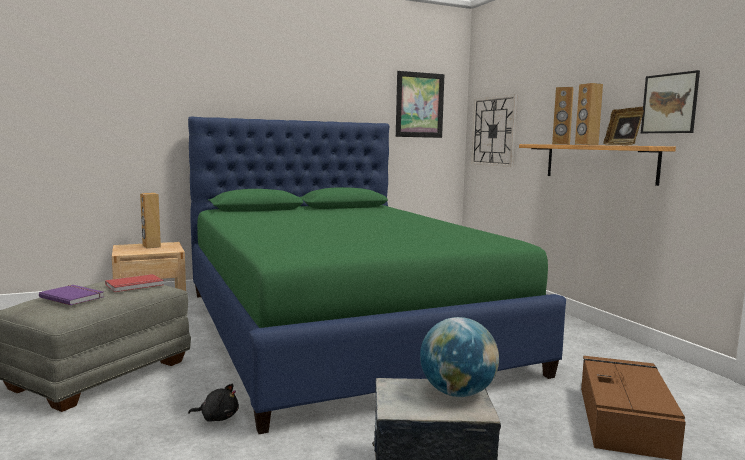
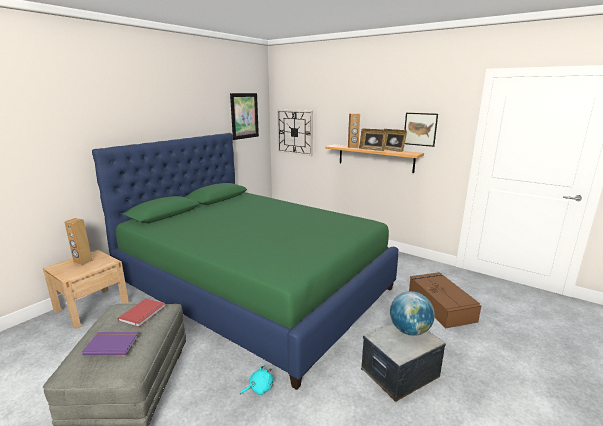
camera: 30 degrees left, 10 degrees up
(217, 417) = (259, 388): black plush toy -> turquoise plush toy
(586, 144) = (372, 149): brown speaker -> picture frame

